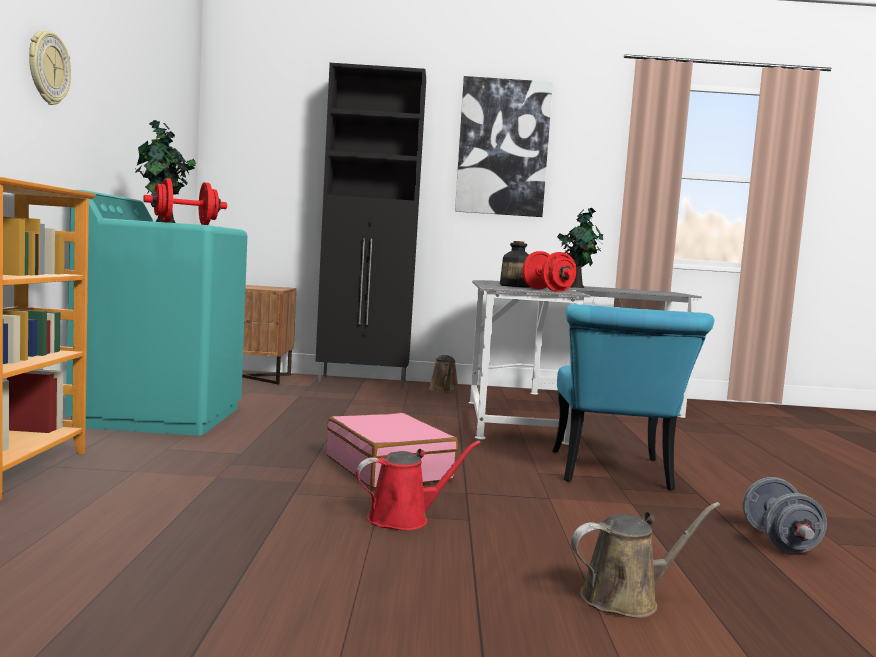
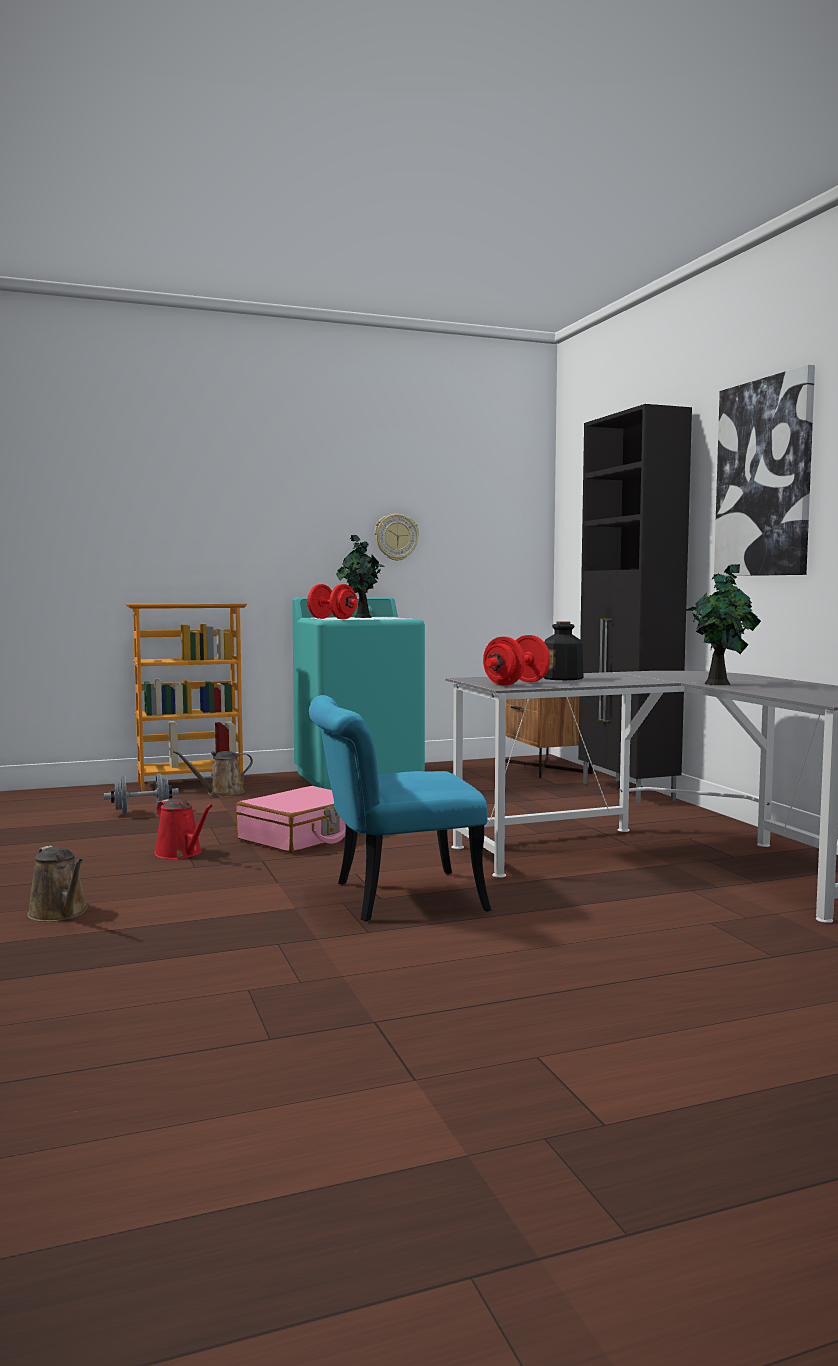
camera: 70 degrees right, 0 degrees up
(47, 68) = (272, 516): wall clock -> wall clock (396, 537)
(444, 390) = (668, 815): brown watering can -> brown watering can (222, 793)
(779, 541) = (230, 963): grey dumbbell -> grey dumbbell (142, 812)

